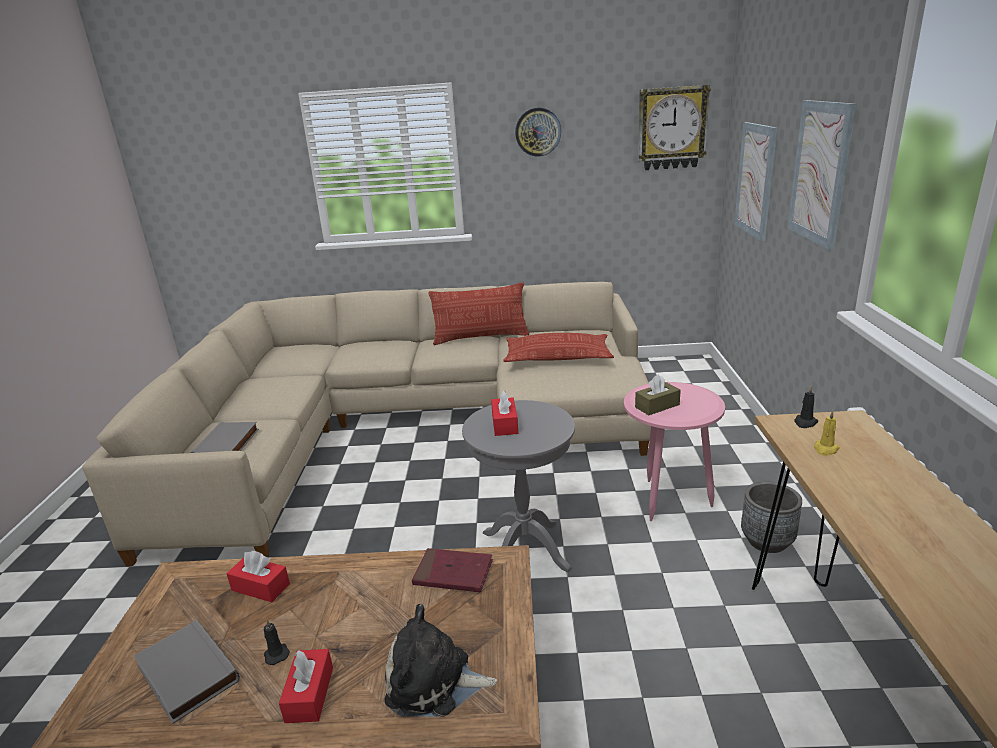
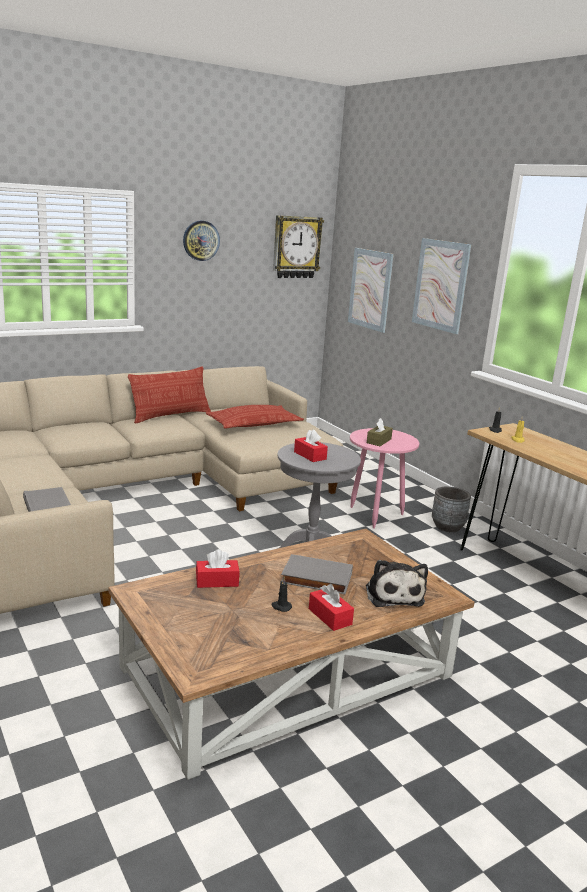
camera: 35 degrees left, 5 degrees down
(185, 674) = (233, 630): grey book -> grey book (316, 579)
(434, 682) = (393, 594): plush toy -> plush toy turned 75 degrees counterclockwise
(453, 573) = (339, 549): red book -> none

